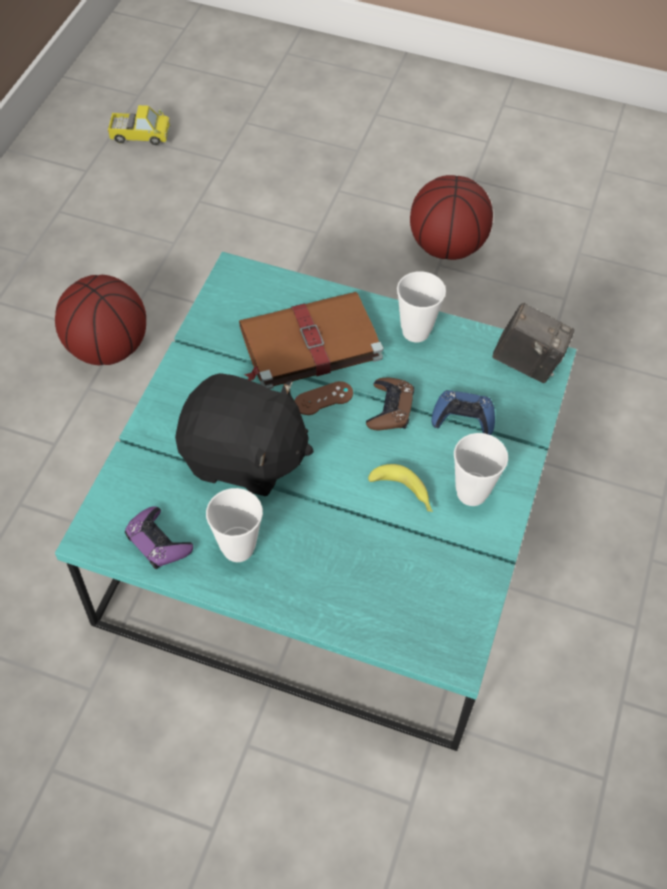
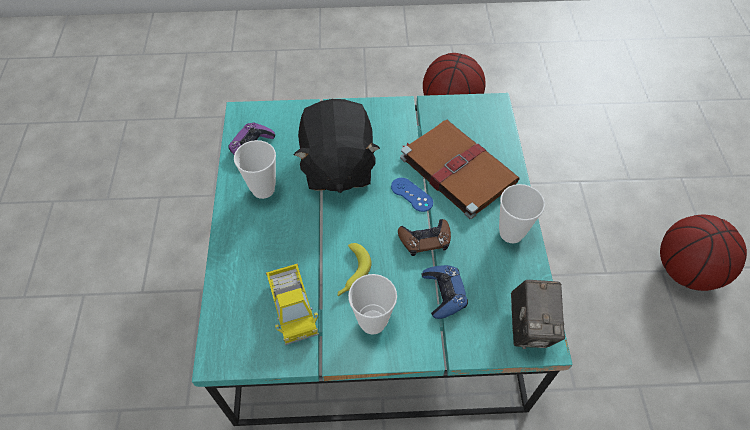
camera: 70 degrees right, 0 degrees up
(140, 136) = (632, 53): toy truck -> toy truck (293, 308)
(323, 398) = (411, 194): brown game controller -> blue game controller

